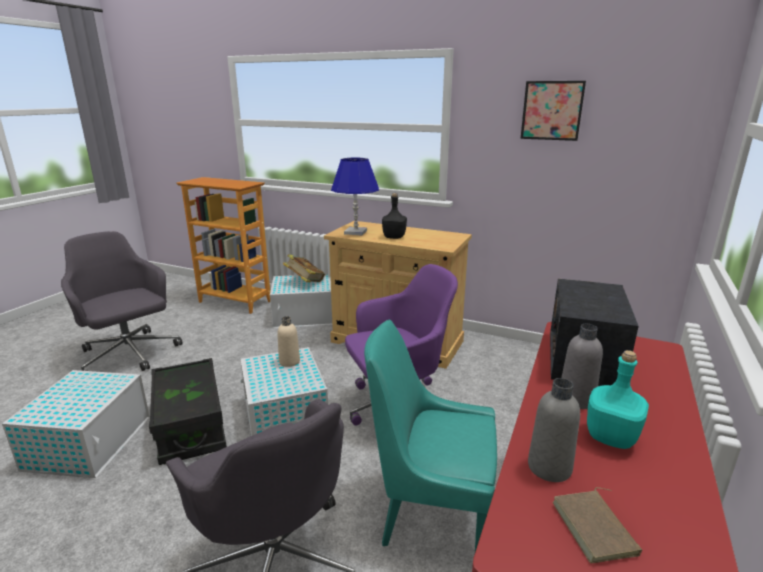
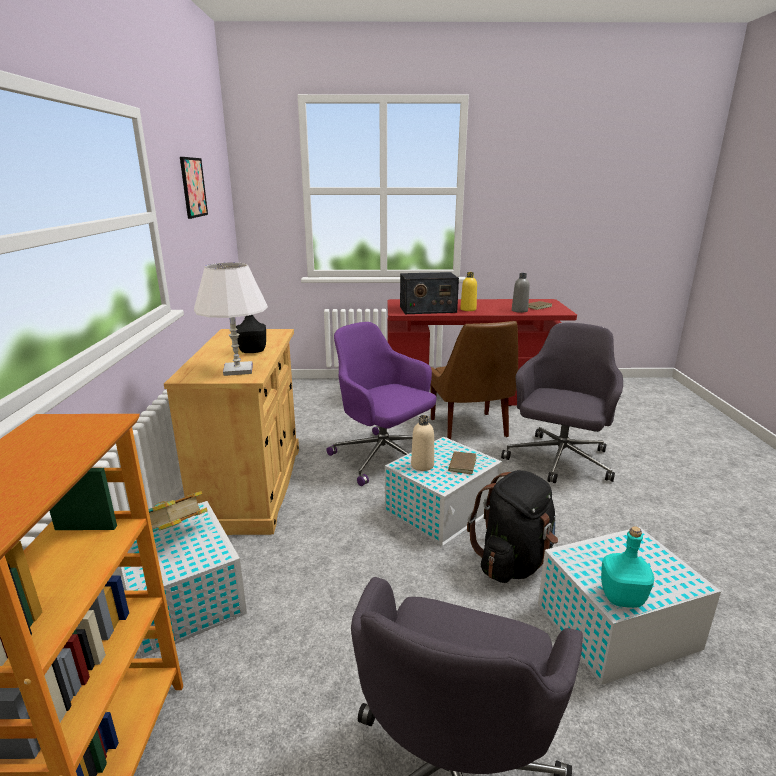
camera: 115 degrees left, 0 degrees up
(191, 426) = (513, 561): black storage box -> black backpack
(269, 380) = (461, 464): none -> brown book
(355, 232) = (238, 370): blue table lamp -> white table lamp
(430, 511) = (469, 429): turquoise chair -> brown chair
(576, 399) = (468, 309): grey bottle -> yellow bottle
(611, 438) = (488, 306): turquoise bottle -> turquoise bottle (622, 597)

